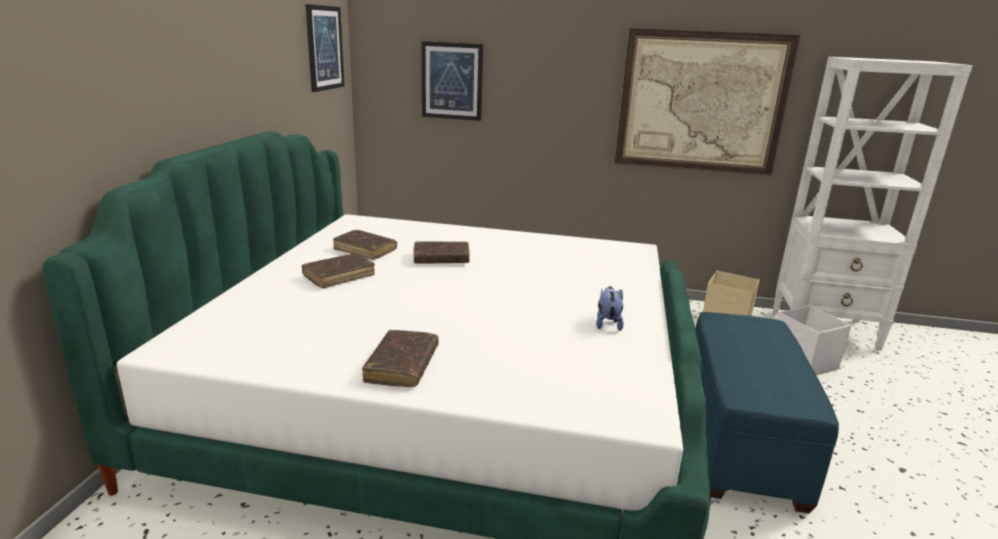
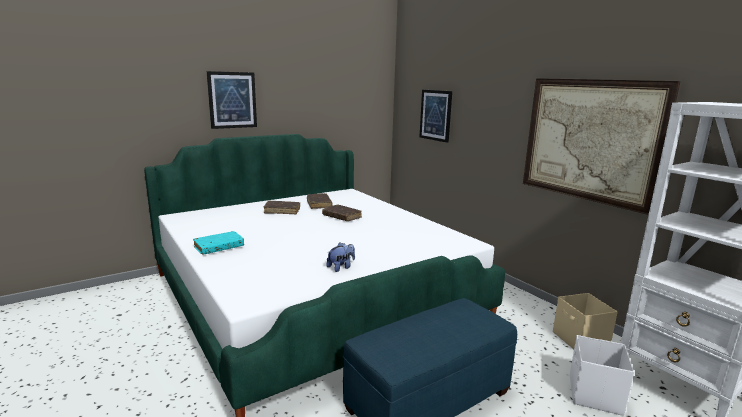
camera: 45 degrees right, 5 degrees down
(324, 48) = (364, 93): picture -> picture (232, 100)
(402, 366) = (219, 247): brown book -> turquoise book

